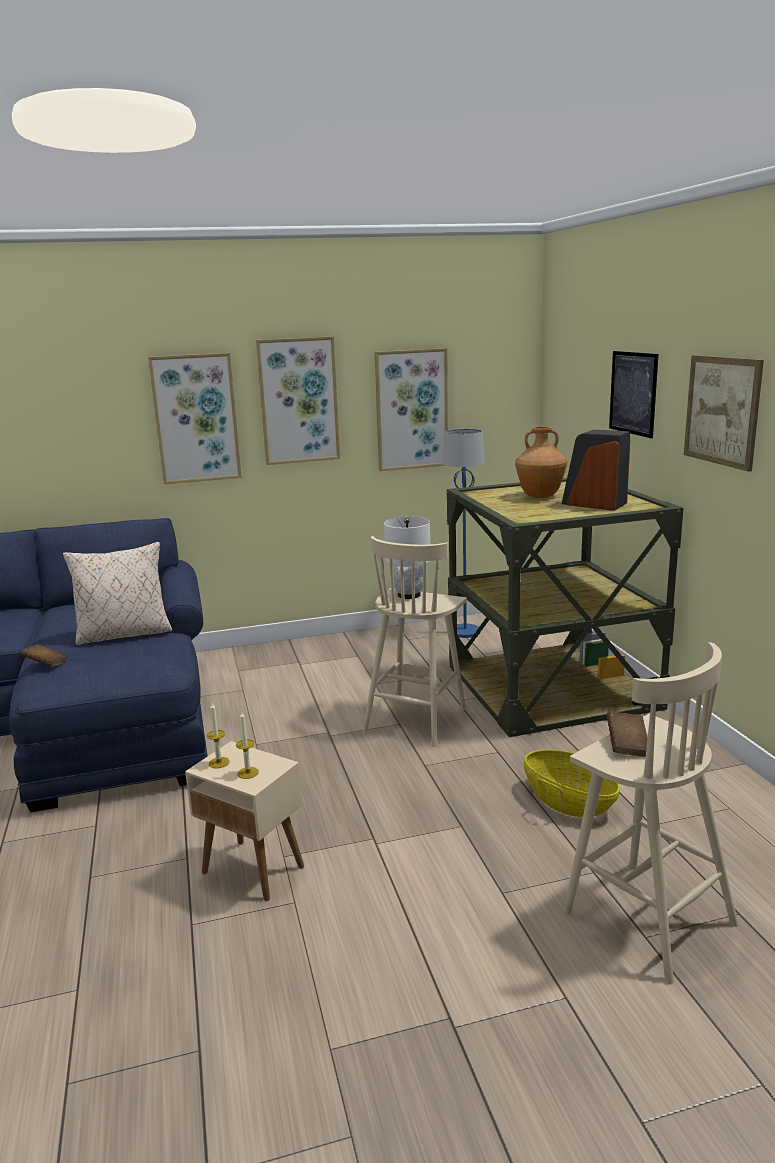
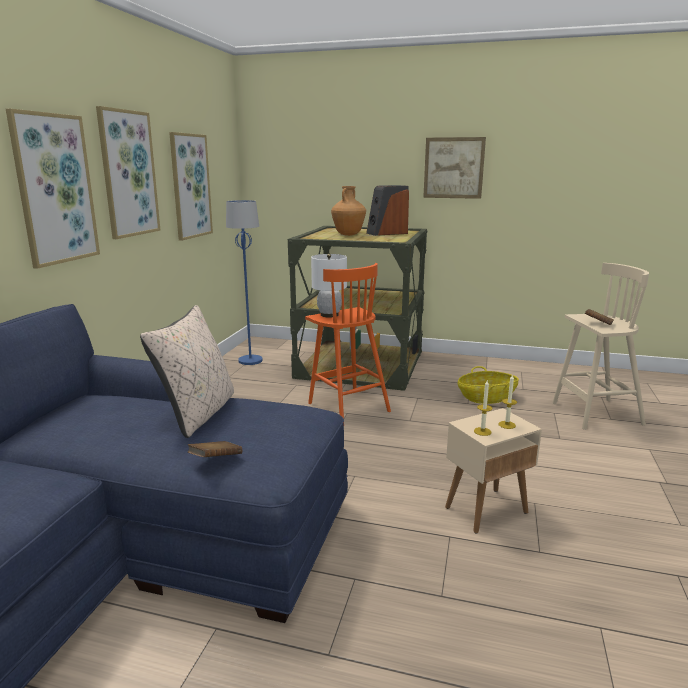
camera: 60 degrees left, 0 degrees up
(416, 718) = (347, 406): beige stool -> orange stool
(633, 393) = (365, 165): picture -> none

